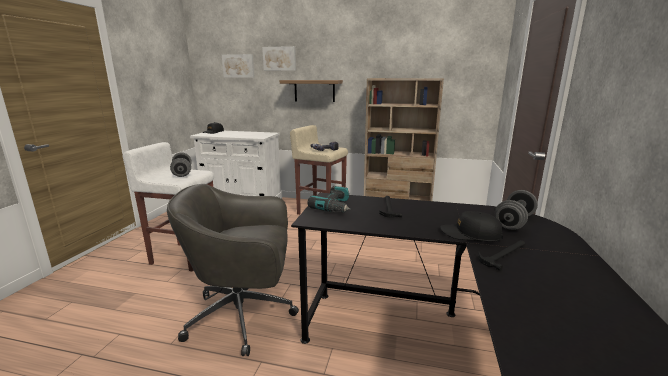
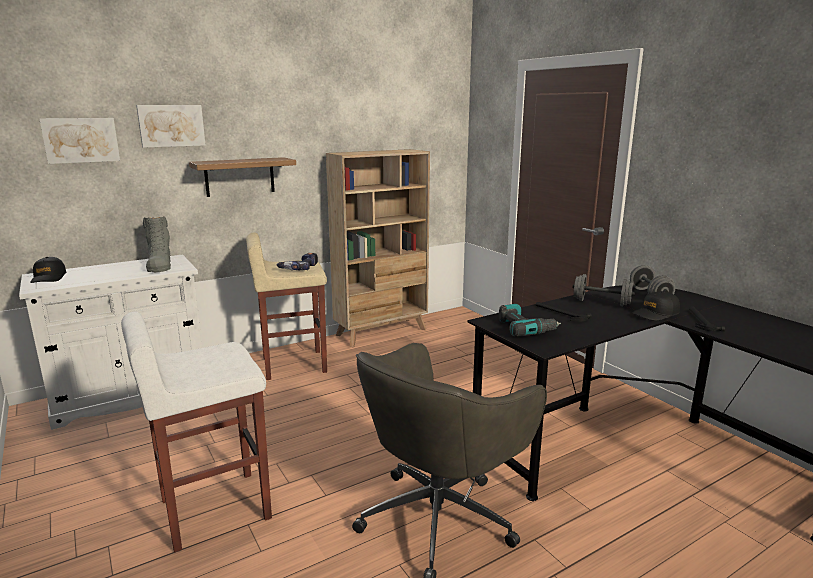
camera: 45 degrees left, 0 degrees up
(182, 173) = (207, 358): grey dumbbell -> grey dumbbell (601, 302)
(257, 134) = (159, 265): none -> grey boot

